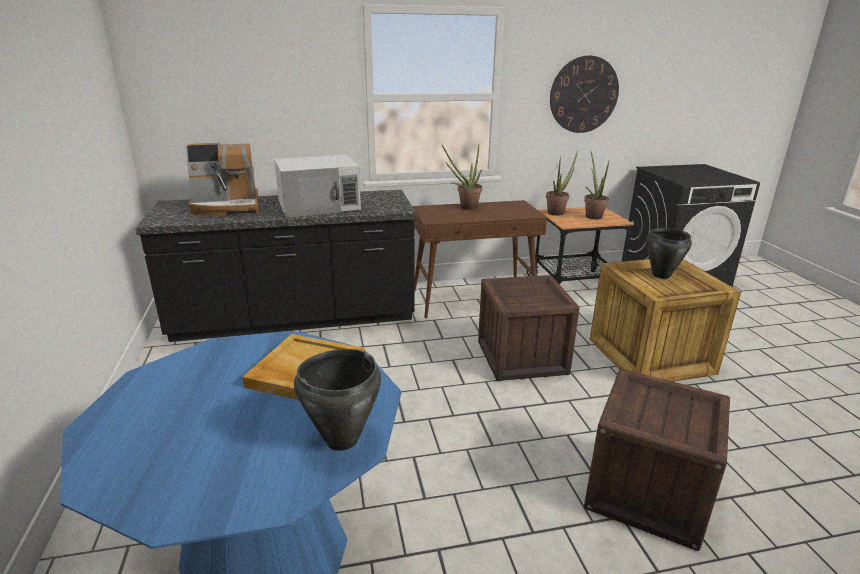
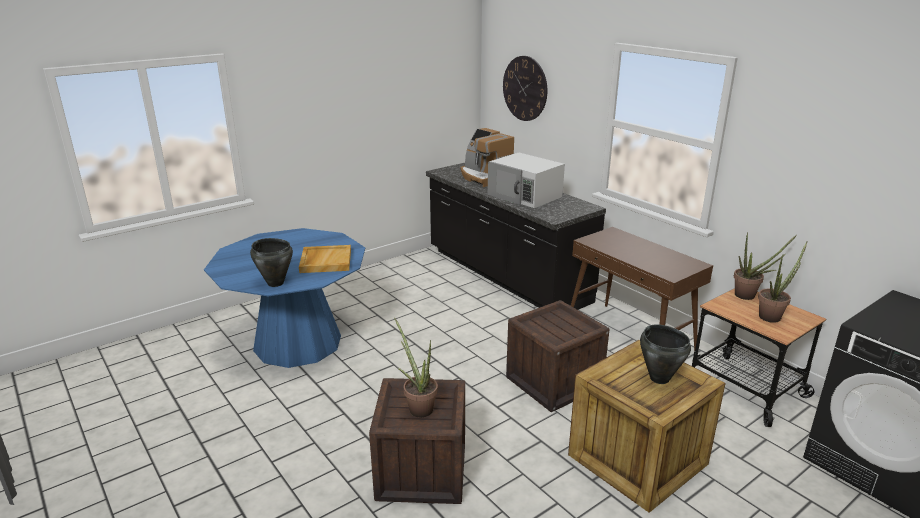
camera: 65 degrees right, 0 degrees up
(465, 207) = (643, 245): potted plant -> potted plant (418, 407)
(584, 95) = (823, 172): wall clock -> wall clock (525, 88)

